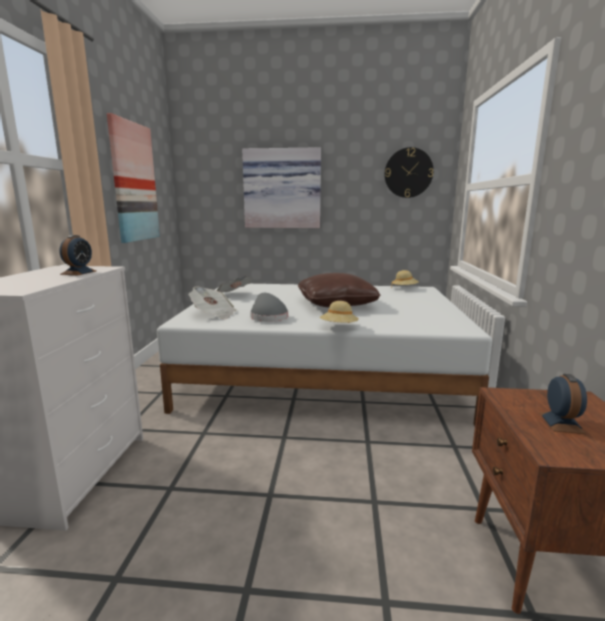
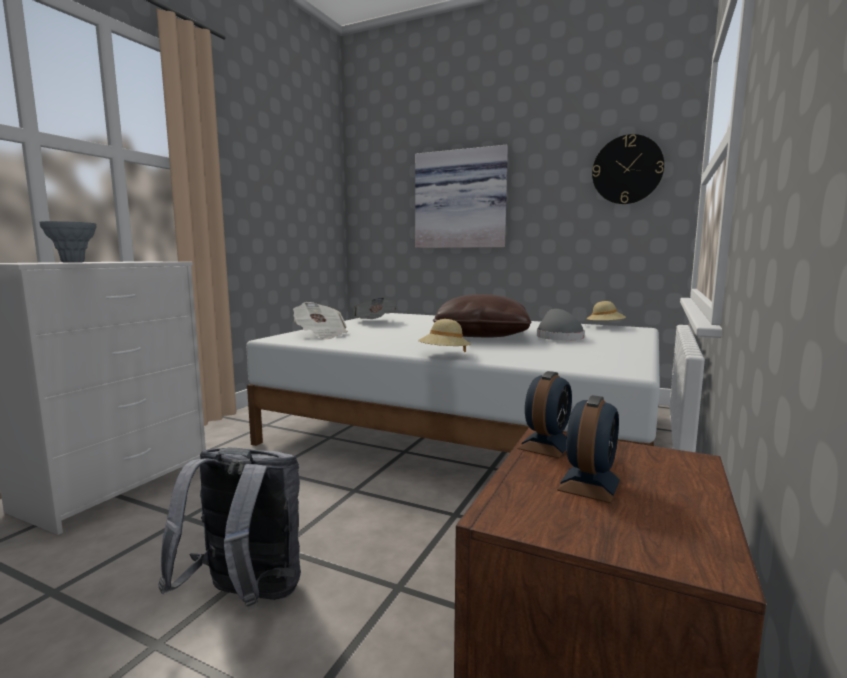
camera: 20 degrees right, 5 degrees down
(48, 283) = (73, 262): none -> grey vase
(79, 272) = (131, 261): alarm clock -> alarm clock (546, 444)
(134, 182) = (281, 192): picture -> none
(267, 317) = (376, 340): grey hat -> grey hat (558, 337)
(280, 538) = (246, 598): none -> grey backpack

